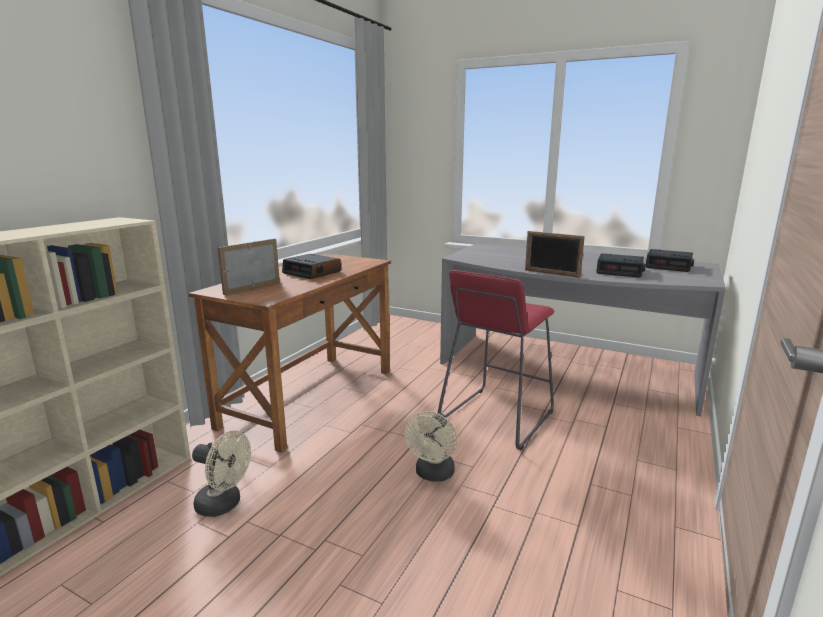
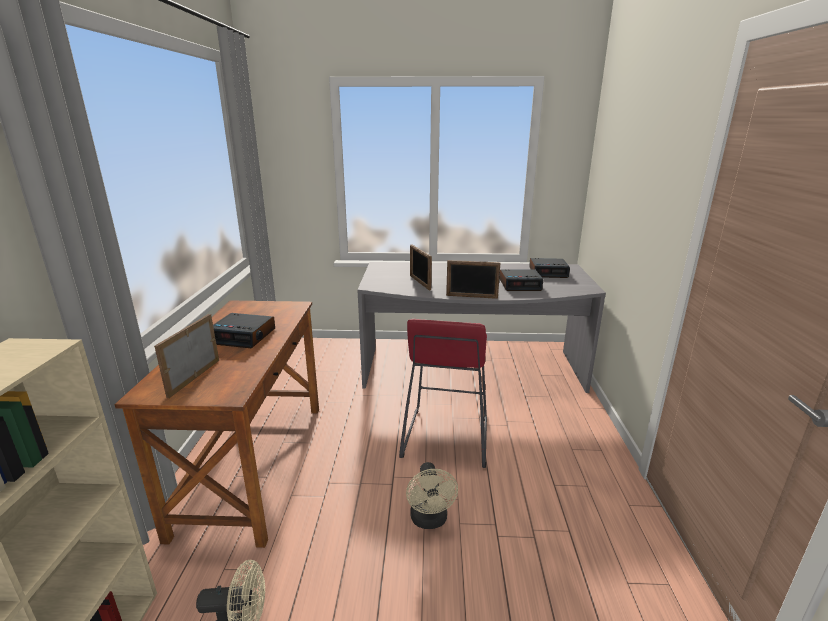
camera: 25 degrees left, 5 degrees up
(508, 260) = (420, 283): none -> picture frame

